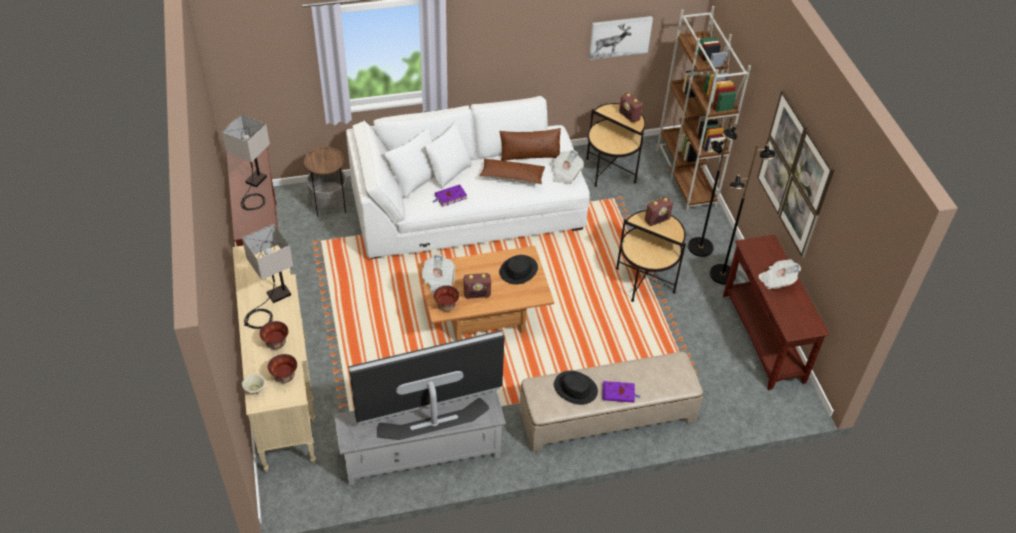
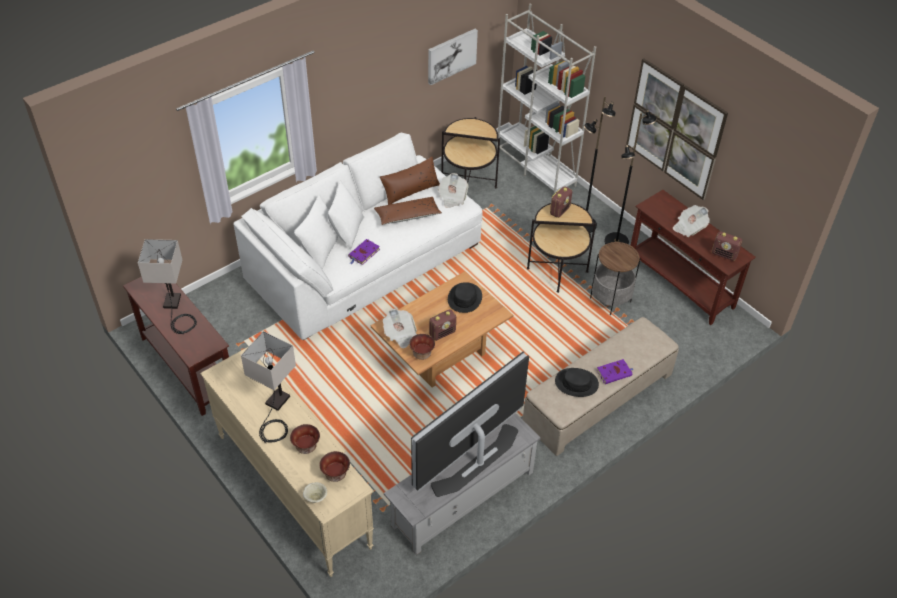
camera: 25 degrees left, 0 degrees up
(330, 205) = (231, 304): side table -> side table (610, 300)
(629, 116) = (478, 127): radio -> radio (724, 255)
(685, 178) = (536, 169): brown bookcase -> white bookcase

